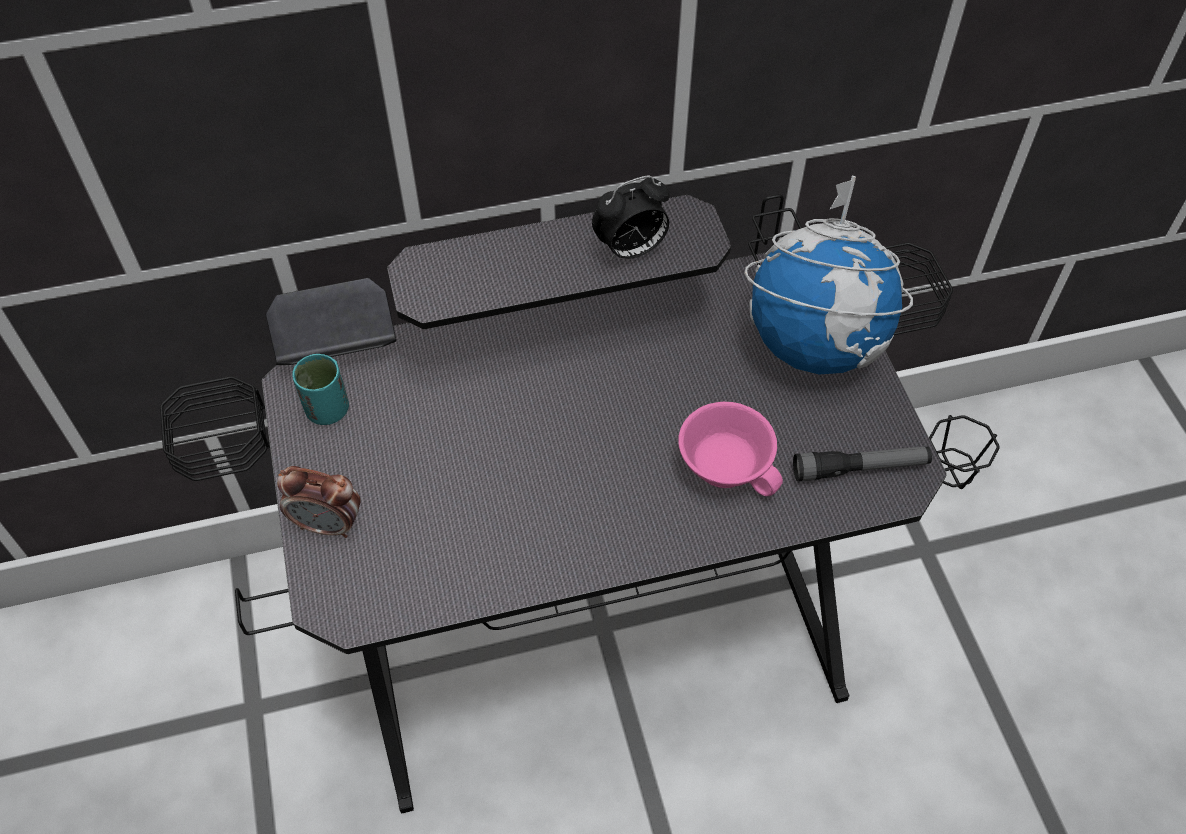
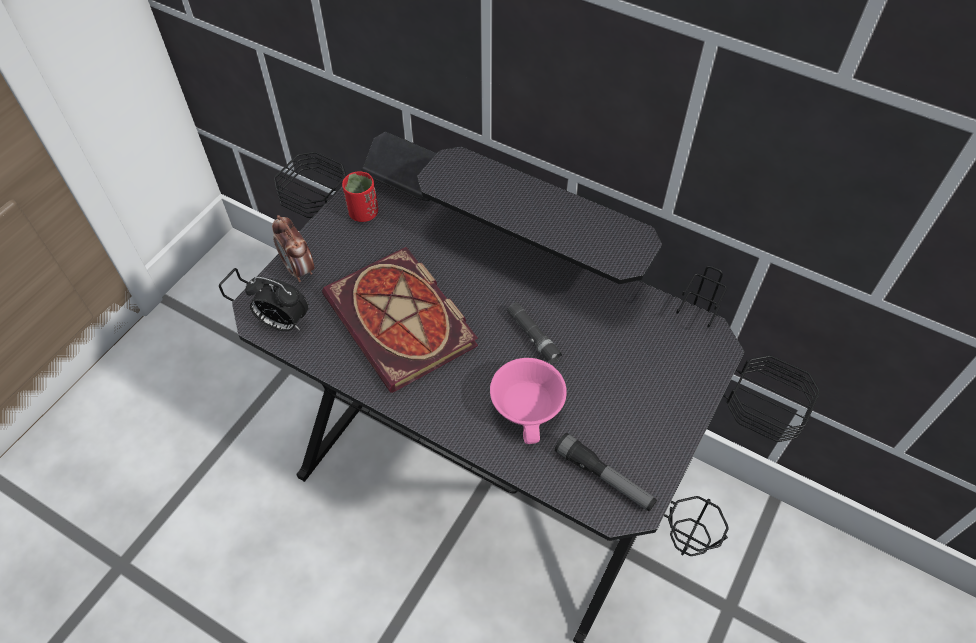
camera: 45 degrees right, 0 degrees up
(327, 410) = (363, 213): turquoise cup -> red cup
(513, 485) = (404, 322): none -> book
(630, 250) = (578, 234): alarm clock -> alarm clock (283, 323)
(654, 396) = (533, 337): none -> black flashlight
(816, 343) = (667, 385): globe -> none

